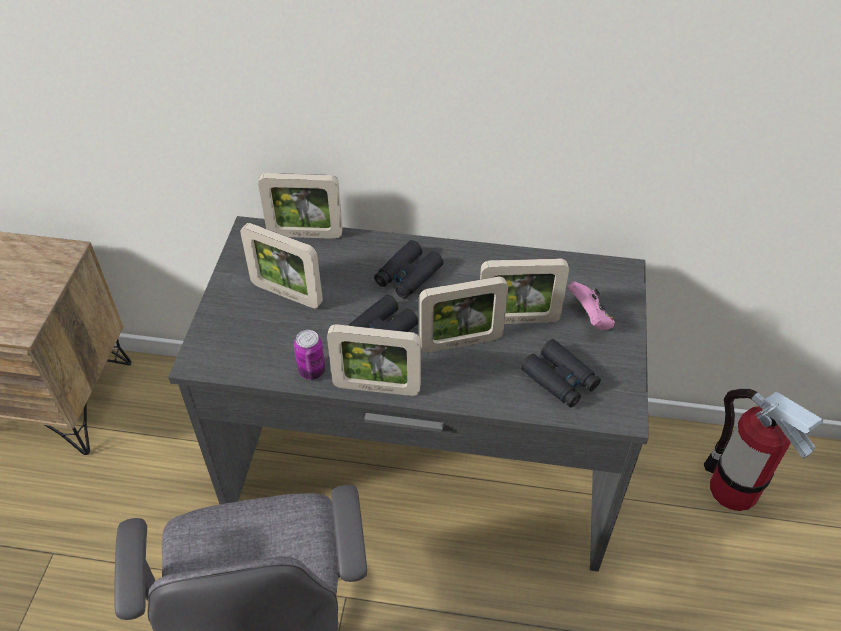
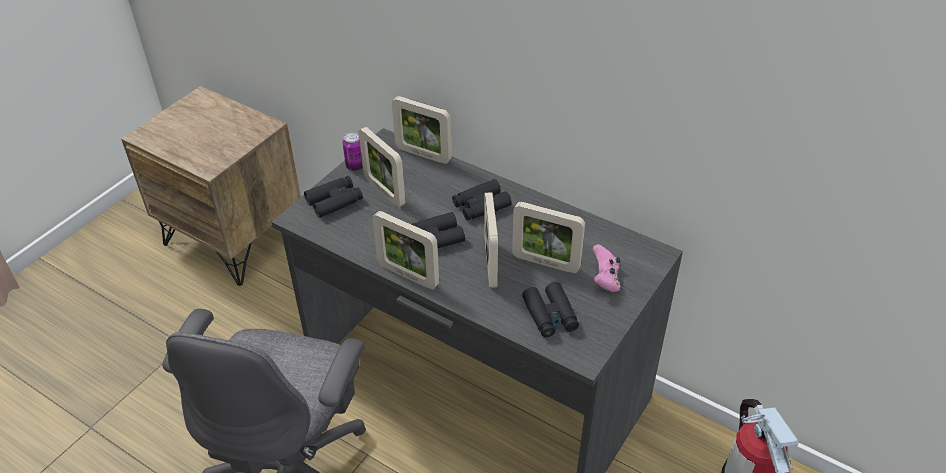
camera: 25 degrees right, 5 degrees down
(233, 325) = (334, 201): none -> black binoculars
(312, 371) = (369, 249): can -> can (355, 166)
(461, 343) = (490, 265): picture frame -> picture frame turned 105 degrees counterclockwise

